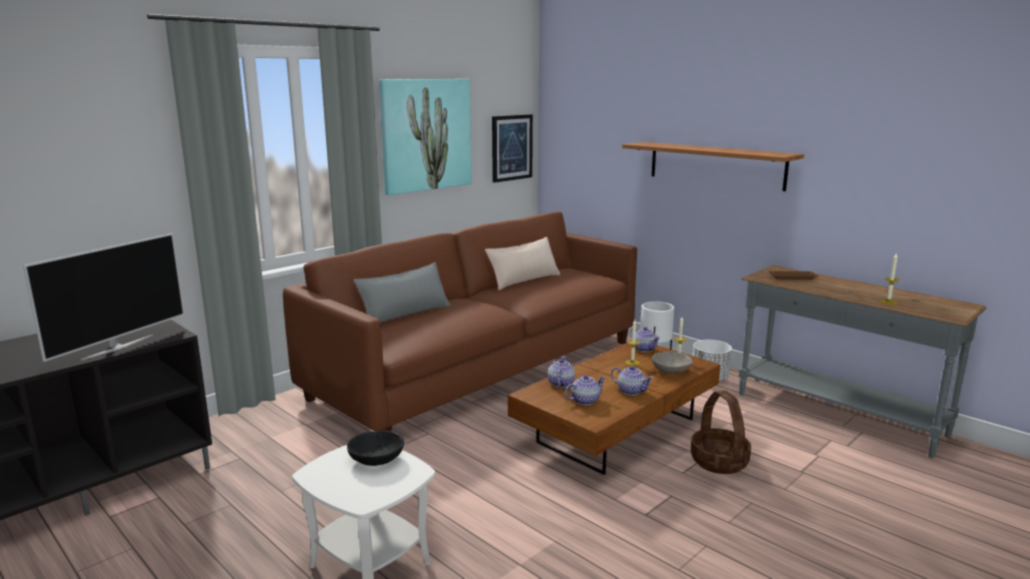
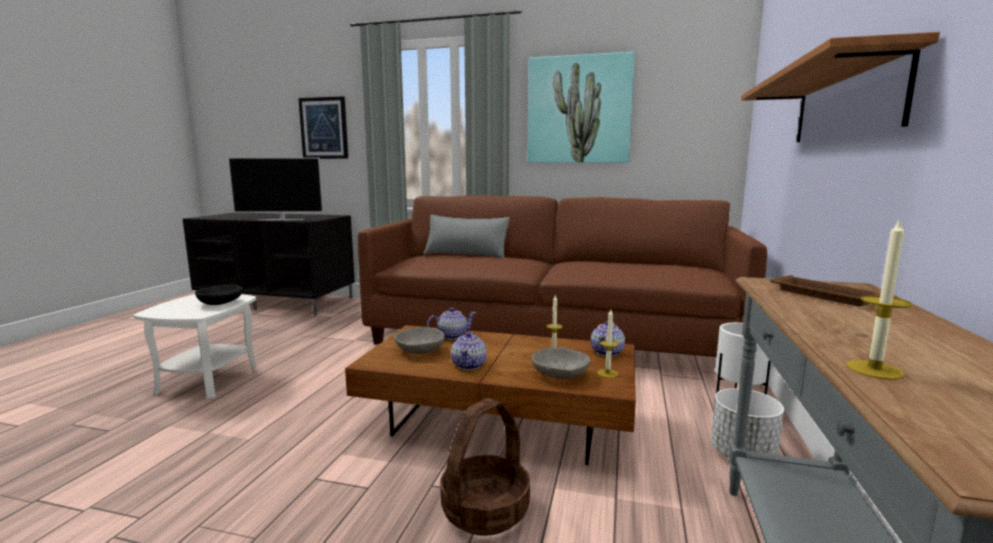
camera: 60 degrees right, 5 degrees down
(511, 147) = (700, 128): picture -> picture (324, 128)
(523, 280) = (621, 262): beige pillow -> none
(584, 400) = (420, 351): teapot -> grey bowl

